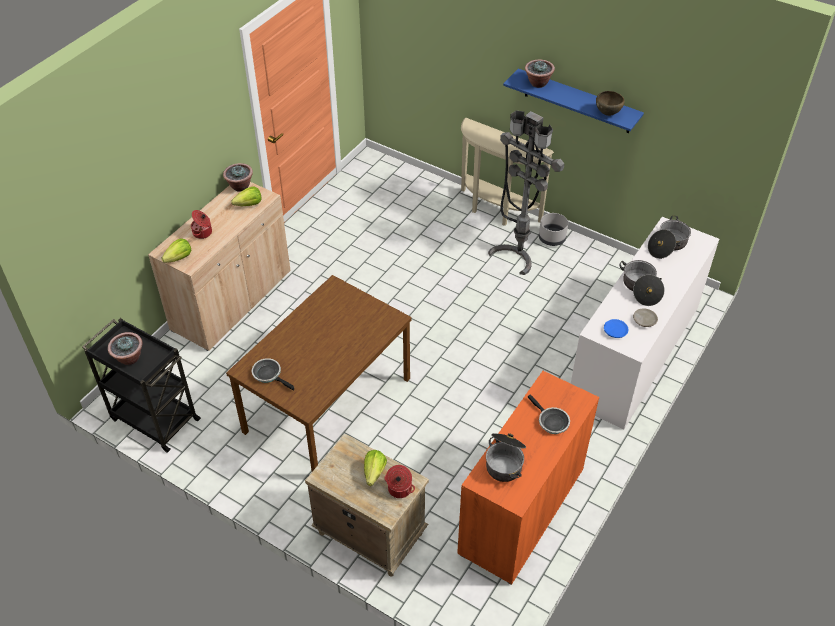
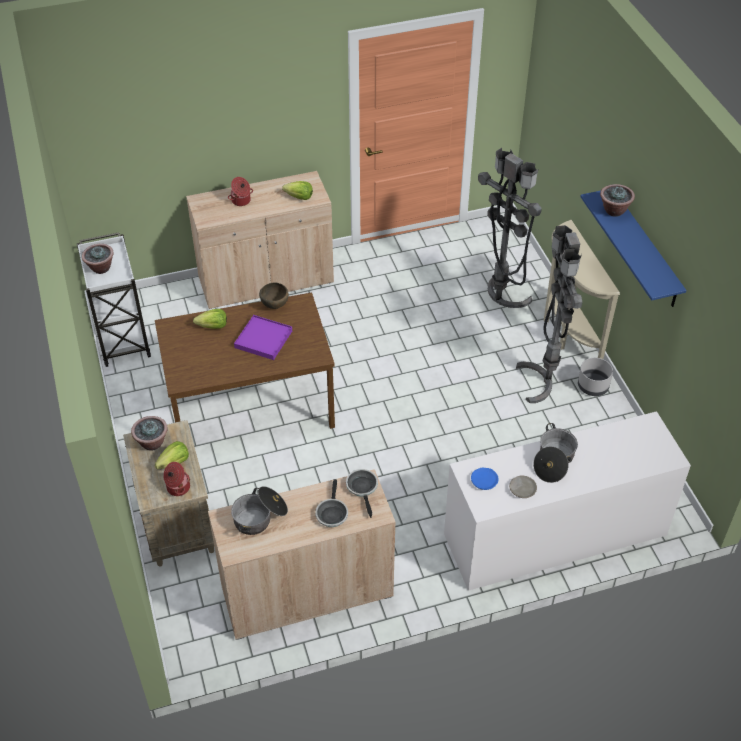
camera: 40 degrees right, 0 degrees up
(153, 418) = (122, 336): black cart -> white cart
(179, 258) = (203, 211): lettuce -> lettuce (213, 326)
(240, 186) = (308, 179): potted plant -> potted plant (152, 443)
(269, 375) = (181, 340): frying pan -> frying pan (363, 488)
(336, 332) = (263, 339): none -> purple tray
(427, 213) = (500, 299): none -> grey floor lamp
(521, 511) = (307, 592): orange cabinet -> beige cabinet
(608, 113) = (647, 272): brown bowl -> brown bowl (275, 306)
(667, 245) = (628, 440): cooking pot -> none

